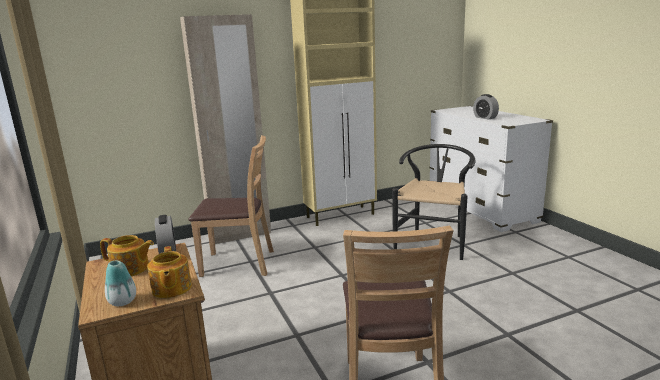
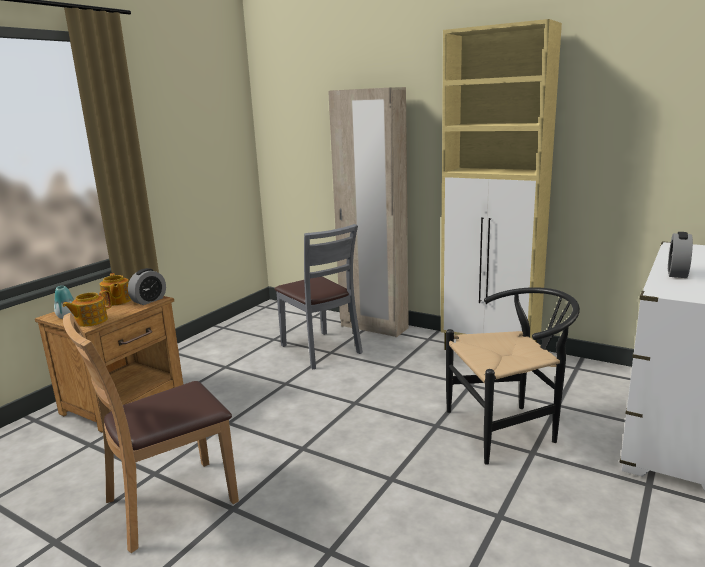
camera: 55 degrees right, 0 degrees up
(239, 263) = (320, 350): brown chair -> grey chair

